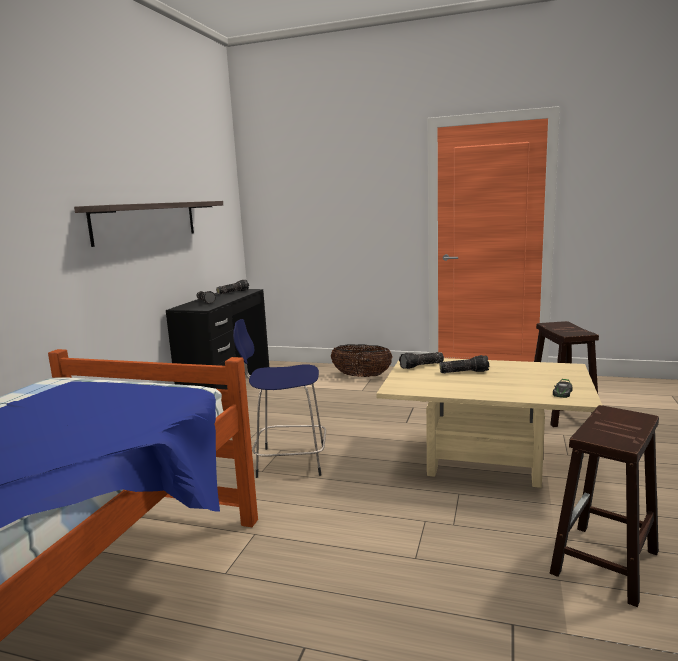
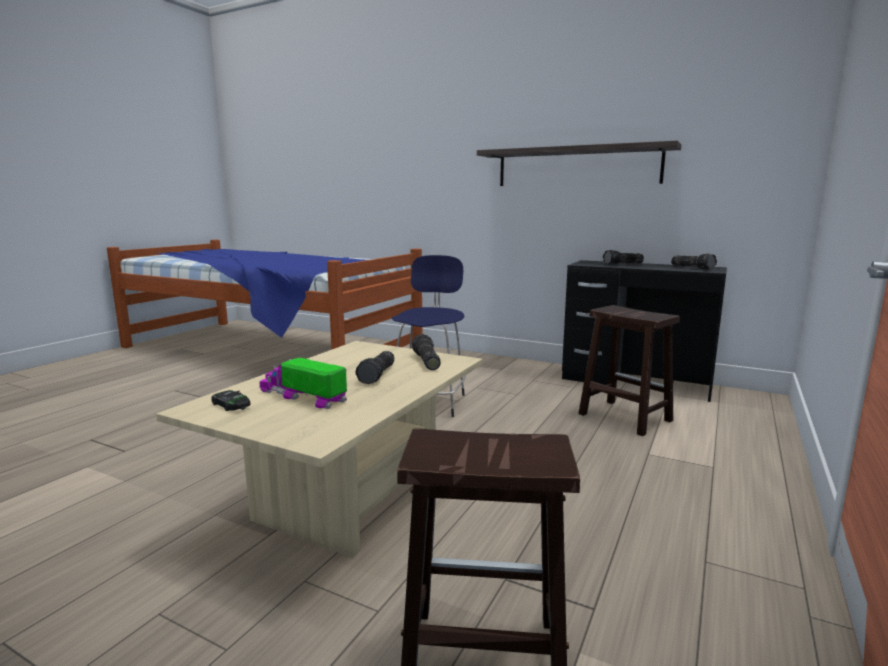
camera: 100 degrees right, 0 degrees up
(361, 376) = (727, 461): basket -> none
(525, 380) = (303, 397): none -> toy truck
(605, 563) = (102, 510): brown stool -> brown stool (623, 417)

